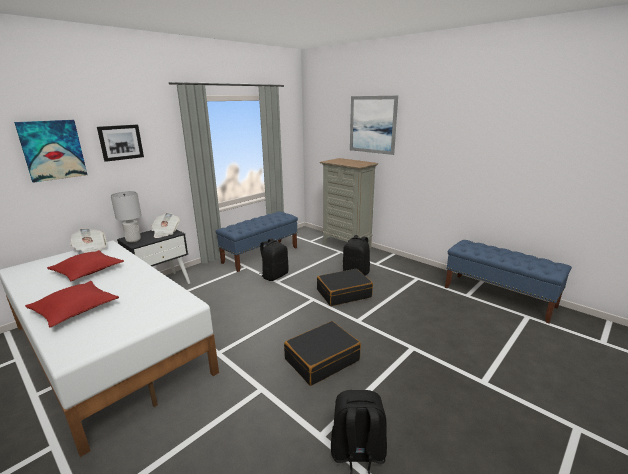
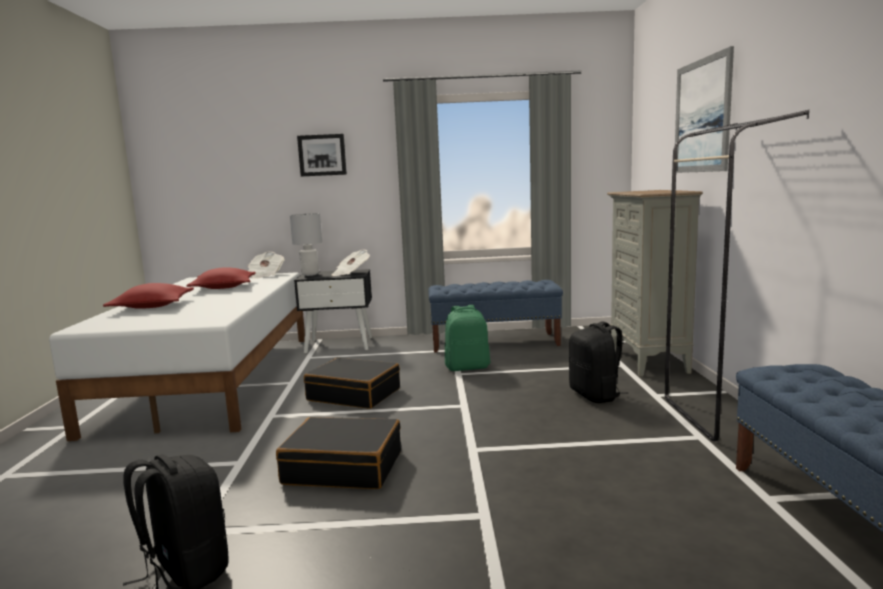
camera: 45 degrees right, 10 degrees down
(52, 150) = (251, 160): picture -> none
(274, 275) = (467, 367): black backpack -> green backpack
(343, 293) = (519, 413): black suitcase -> black suitcase (354, 394)
(409, 267) = (718, 417): none -> black clothes rack

